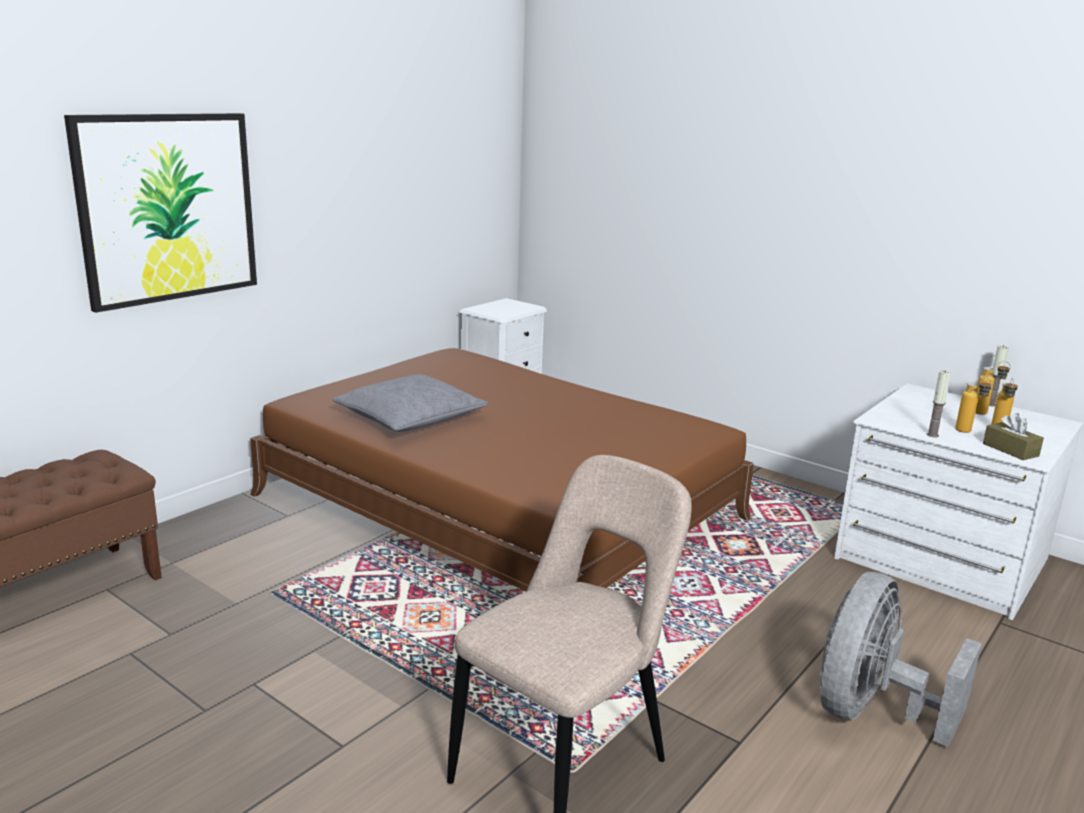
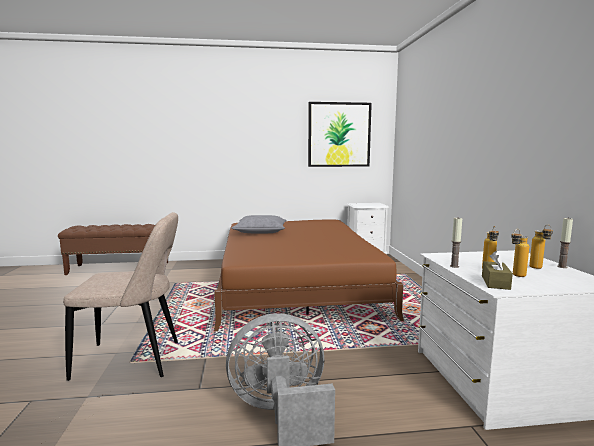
camera: 45 degrees right, 10 degrees down
(168, 208) = (202, 142): picture -> picture (339, 135)

